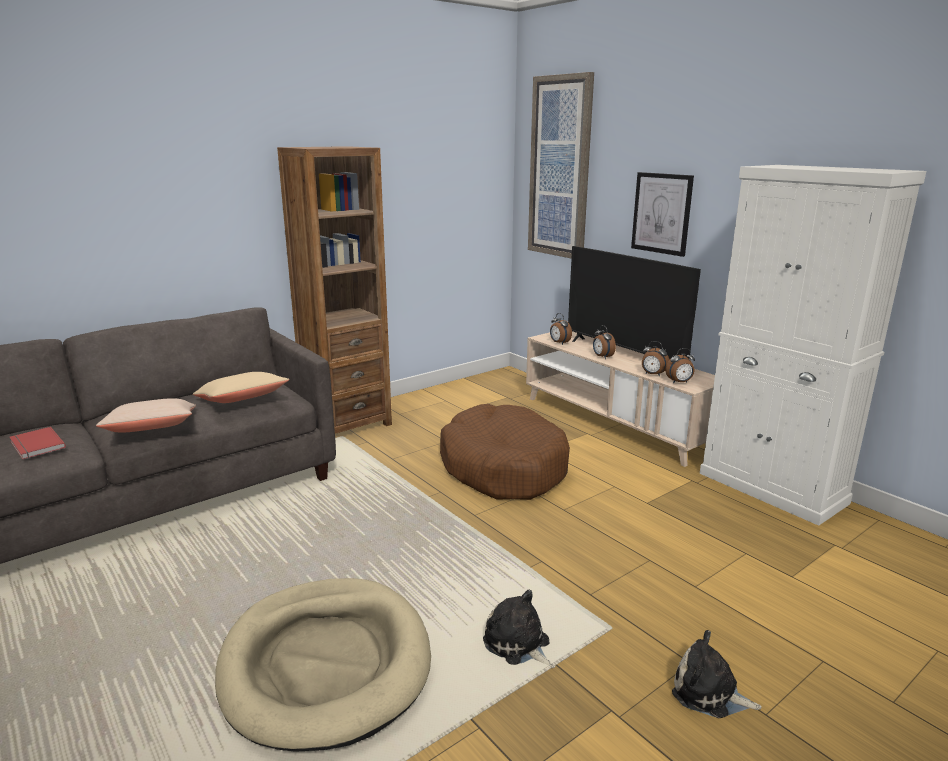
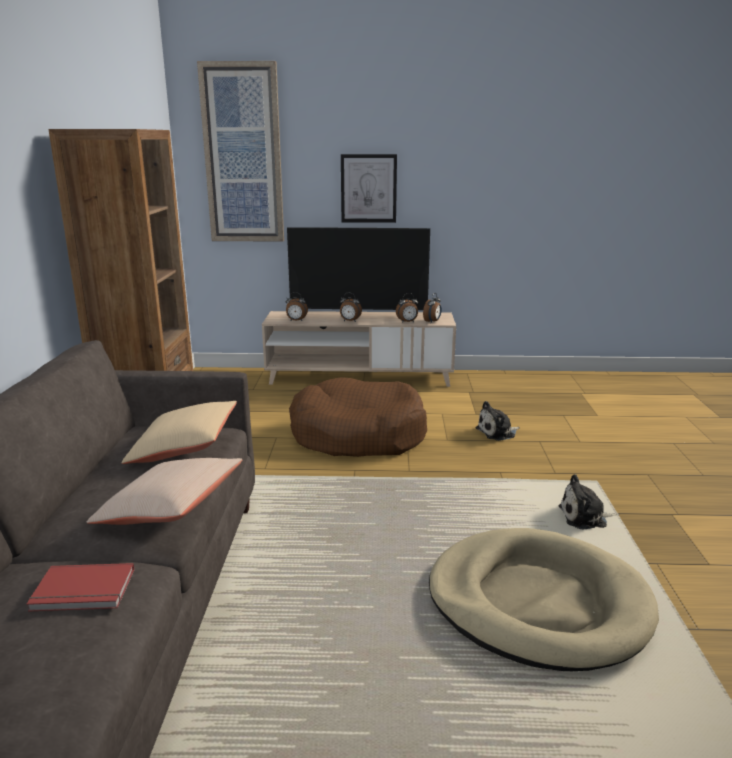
camera: 50 degrees left, 0 degrees up
(709, 693) = (676, 481): plush toy -> plush toy (497, 432)
(772, 488) = (507, 379): white cabinet -> none

